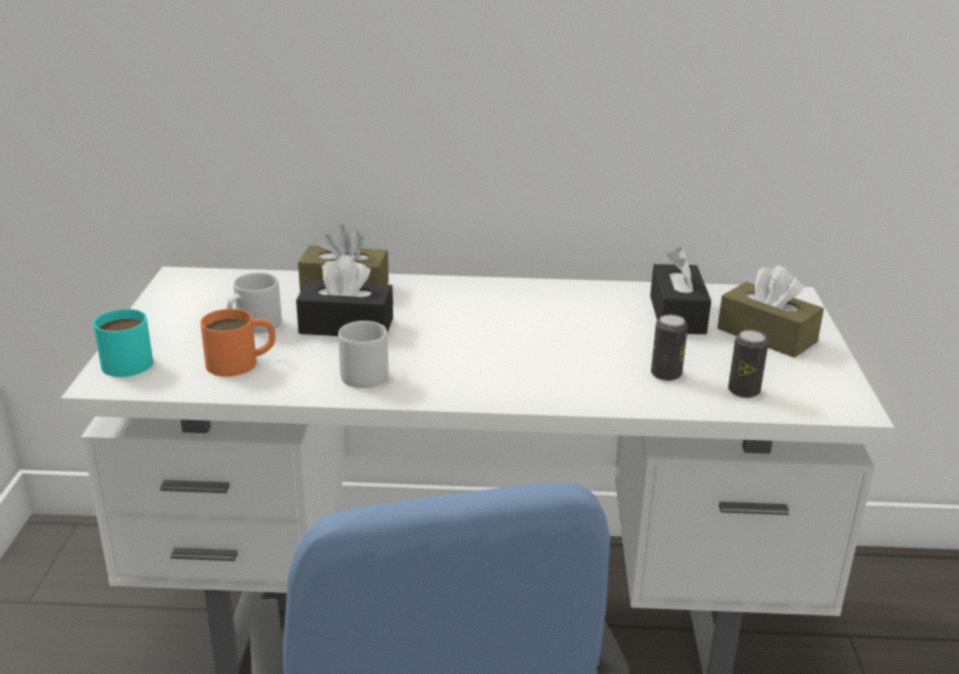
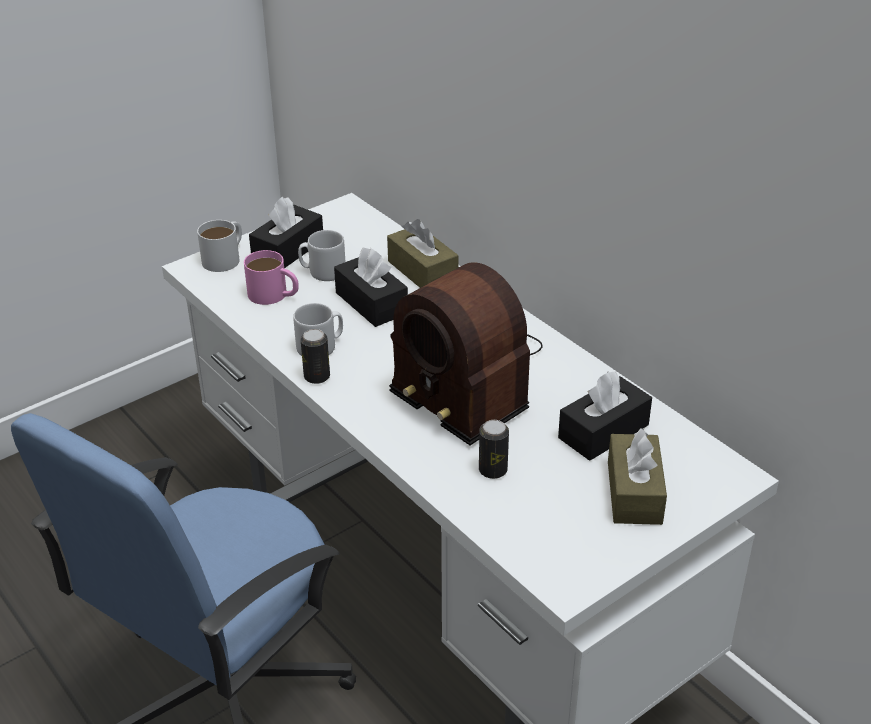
camera: 50 degrees right, 10 degrees up
(127, 359) = (225, 257): turquoise mug -> white mug
(185, 327) = (288, 250): none -> black tissue box
(242, 362) = (274, 295): orange mug -> pink mug
(527, 335) = (465, 380): none -> radio
(743, 391) = (518, 519): can -> can (317, 377)

